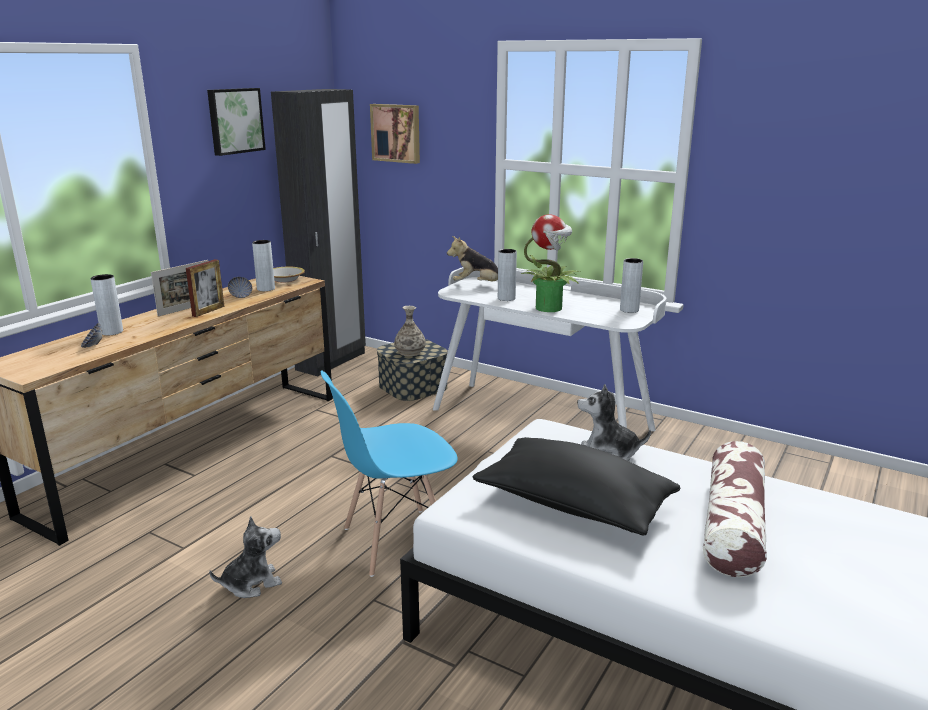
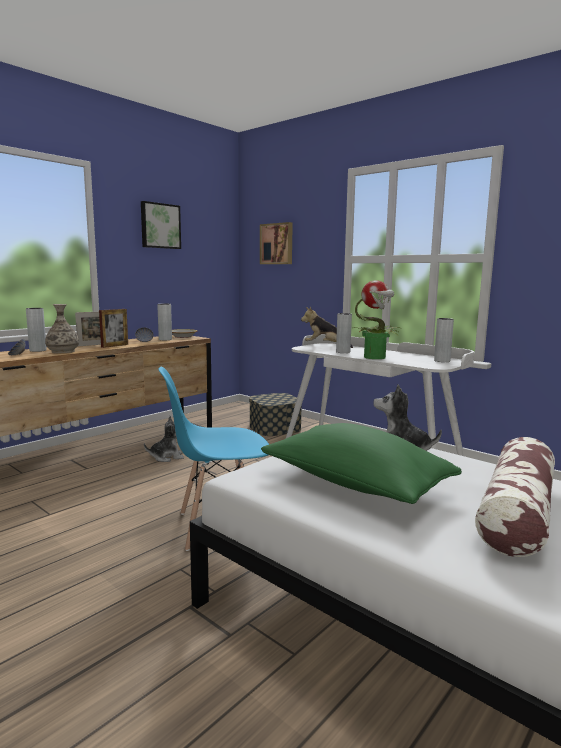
camera: 10 degrees right, 10 degrees down
(252, 583) = (86, 545): plush toy -> plush toy (167, 457)
(331, 361) = (221, 410): black wardrobe -> none
(410, 352) = (273, 400): vase -> vase (63, 351)
(573, 506) = (355, 484): black pillow -> green pillow

